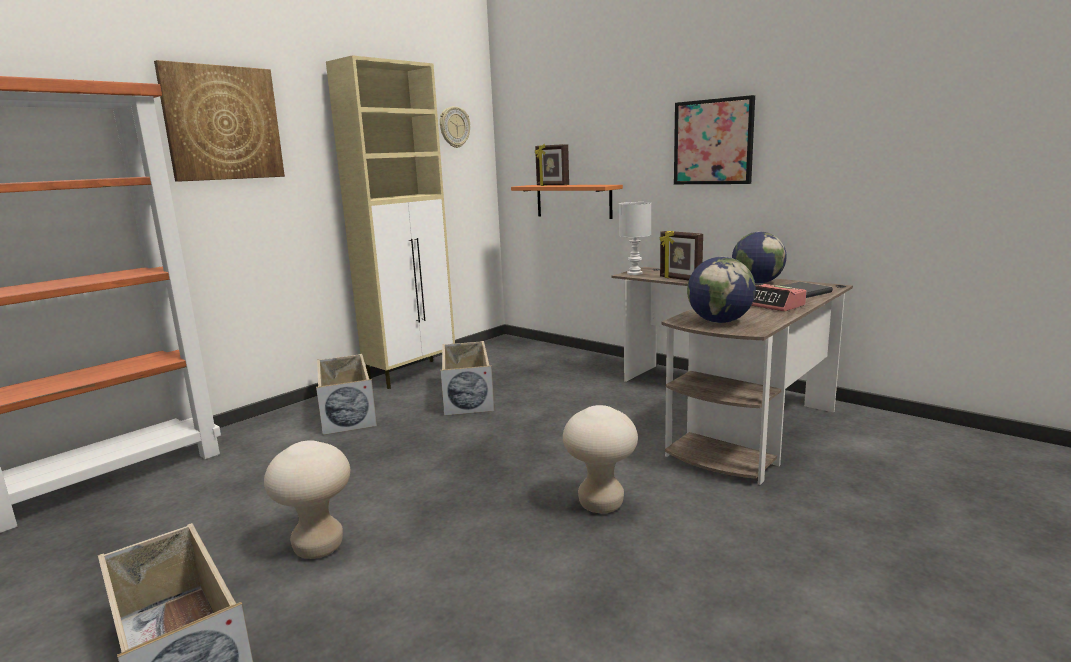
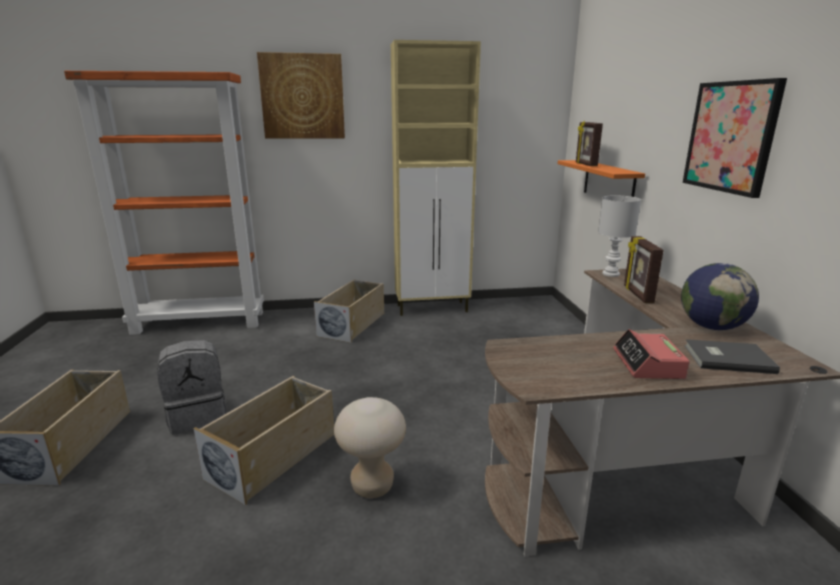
camera: 40 degrees right, 5 degrees up
(318, 547) = (198, 416): beige stool -> grey backpack
(454, 127) = (520, 99): wall clock -> none
(467, 395) = (438, 341): beige storage box -> beige storage box (274, 455)
(719, 321) = (534, 362): globe -> none

